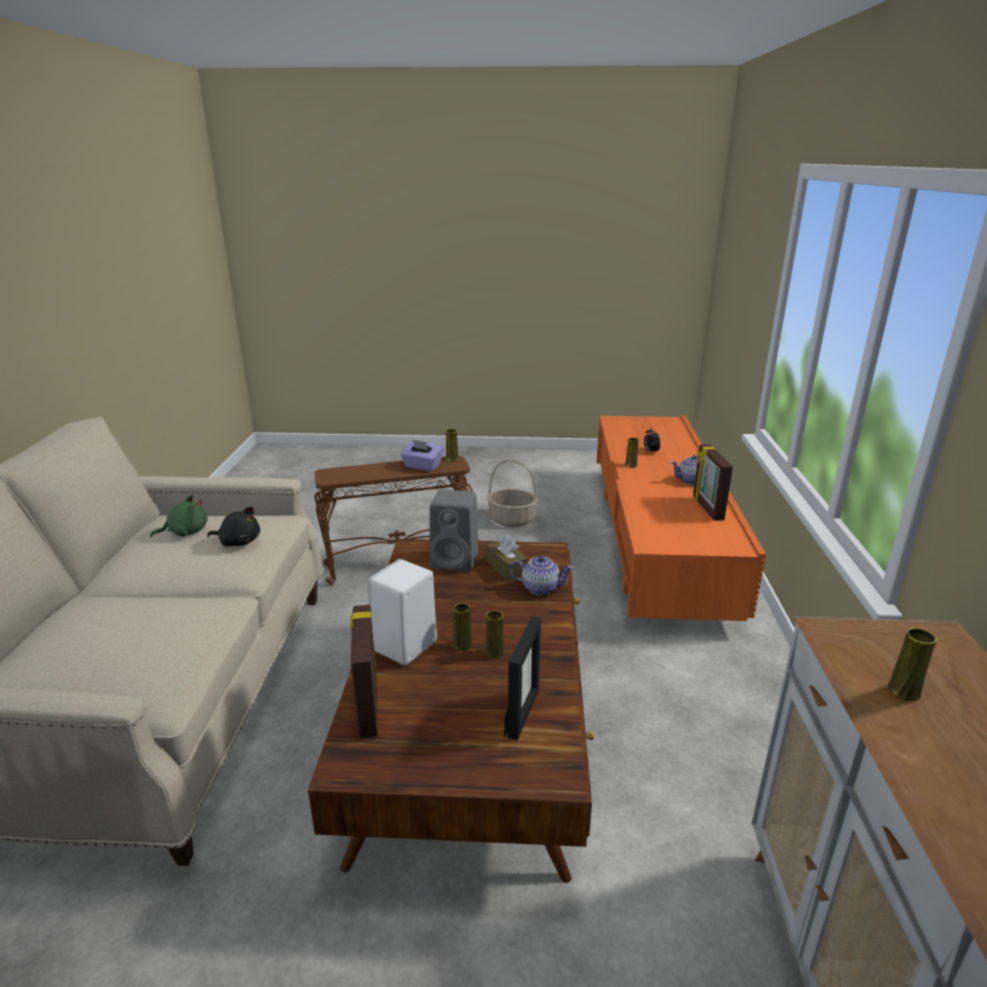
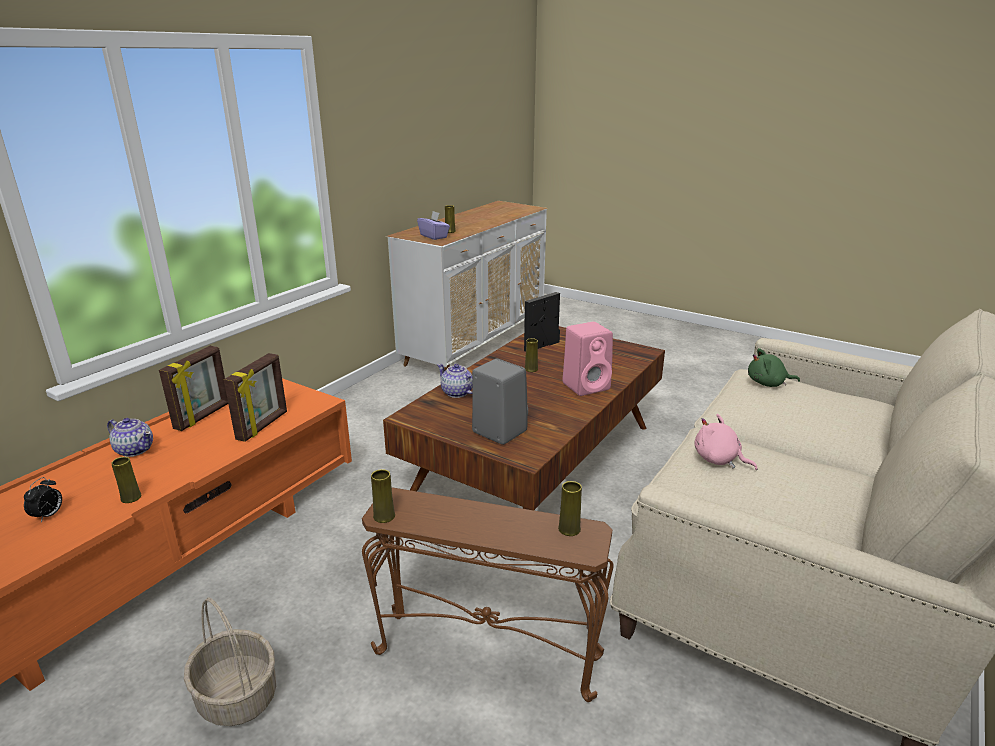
camera: 150 degrees left, 0 degrees up
(185, 532) = (790, 496): green plush toy -> green plush toy (768, 383)
(238, 542) = (718, 460): black plush toy -> pink plush toy
(367, 706) = (624, 367): picture frame -> picture frame (263, 426)
(403, 647) = (587, 386): white speaker -> pink speaker
(422, 466) = (440, 514): purple tissue box -> purple tissue box (434, 236)
(462, 645) = (547, 377): yellow vase -> yellow vase (569, 529)
(506, 567) = (463, 413): brown tissue box -> none

